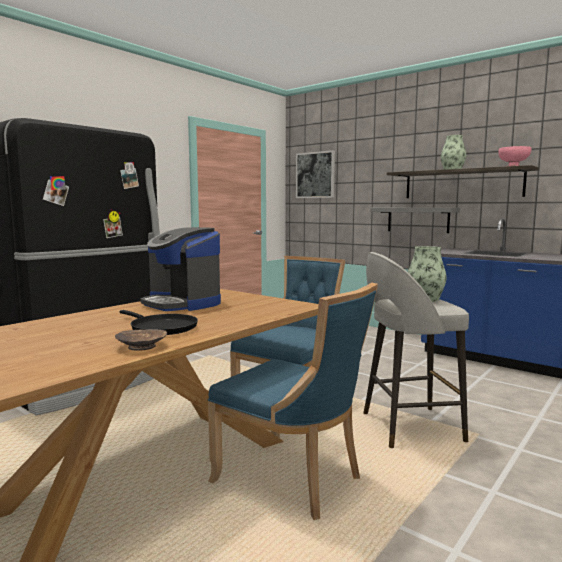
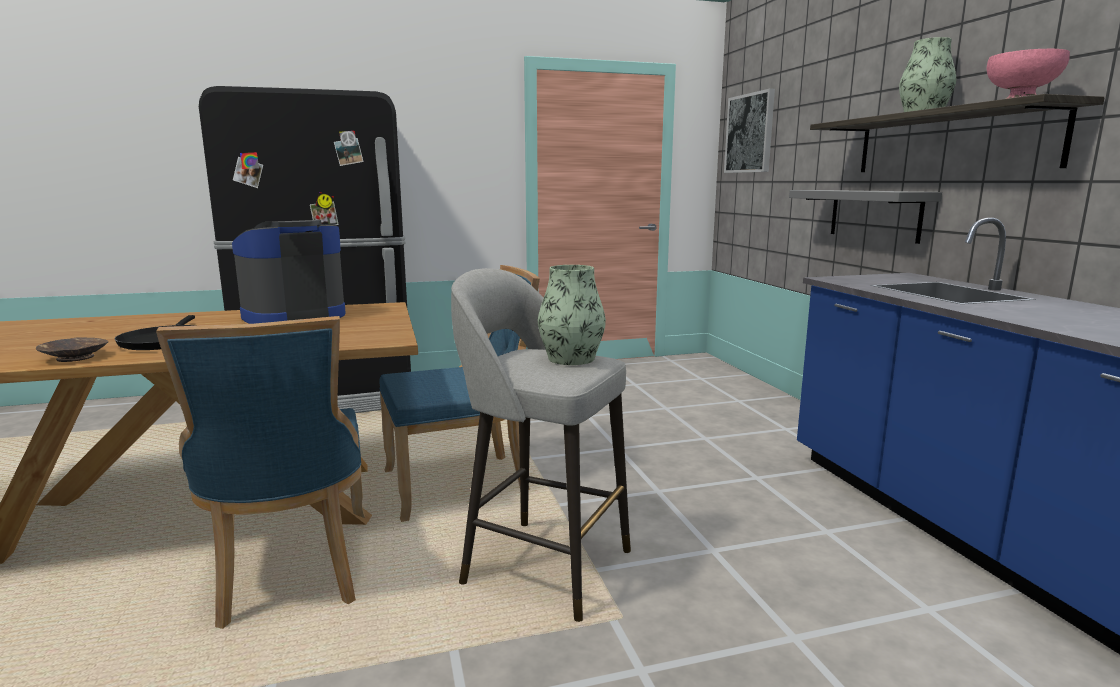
camera: 35 degrees right, 5 degrees up
(182, 303) = (294, 317): coffee machine -> coffee machine turned 60 degrees clockwise

